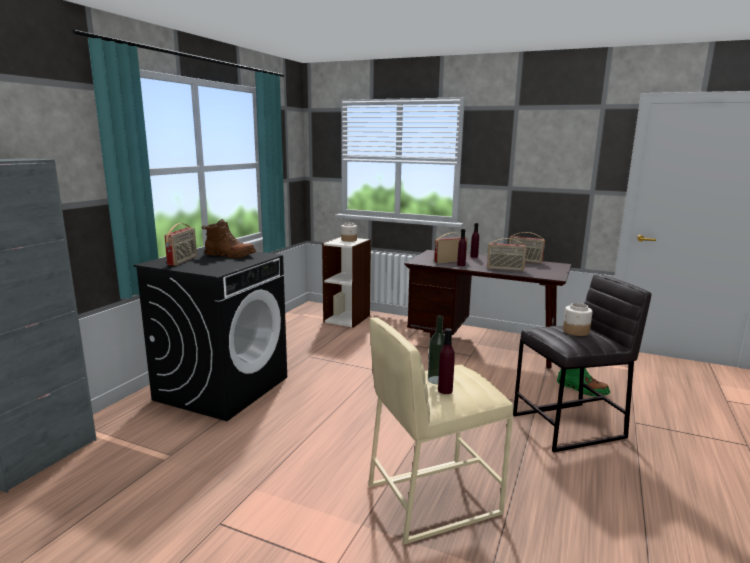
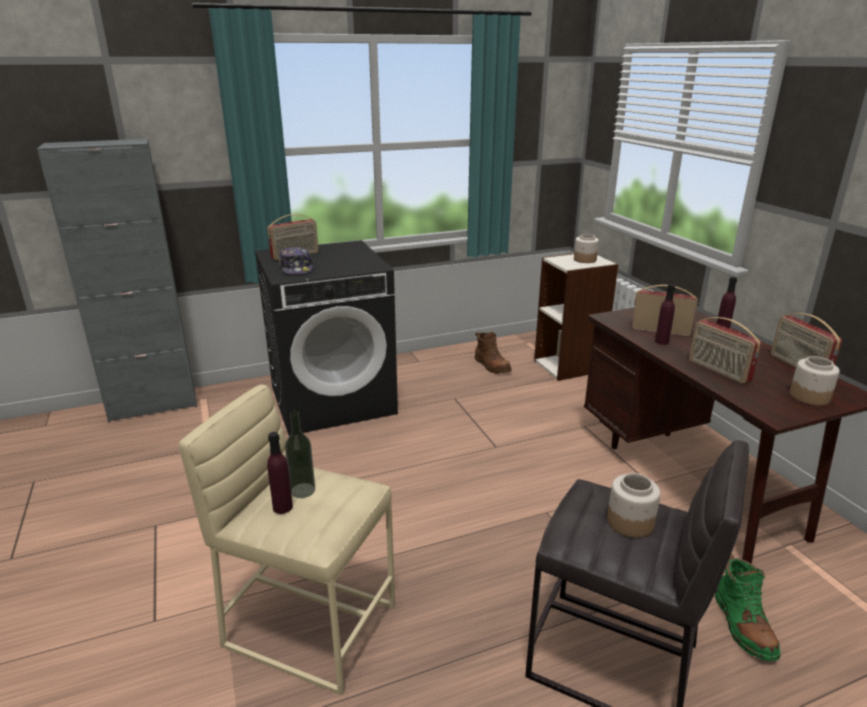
camera: 45 degrees right, 10 degrees up
(209, 266) = (296, 268): none -> cap
(230, 255) = (346, 258): brown boot -> brown boot (491, 366)
(550, 268) = (810, 396): none -> jar

